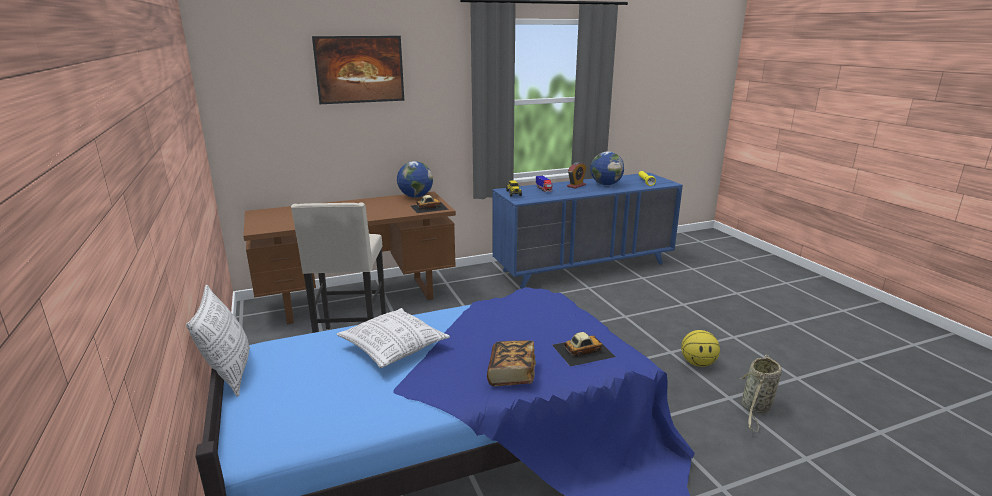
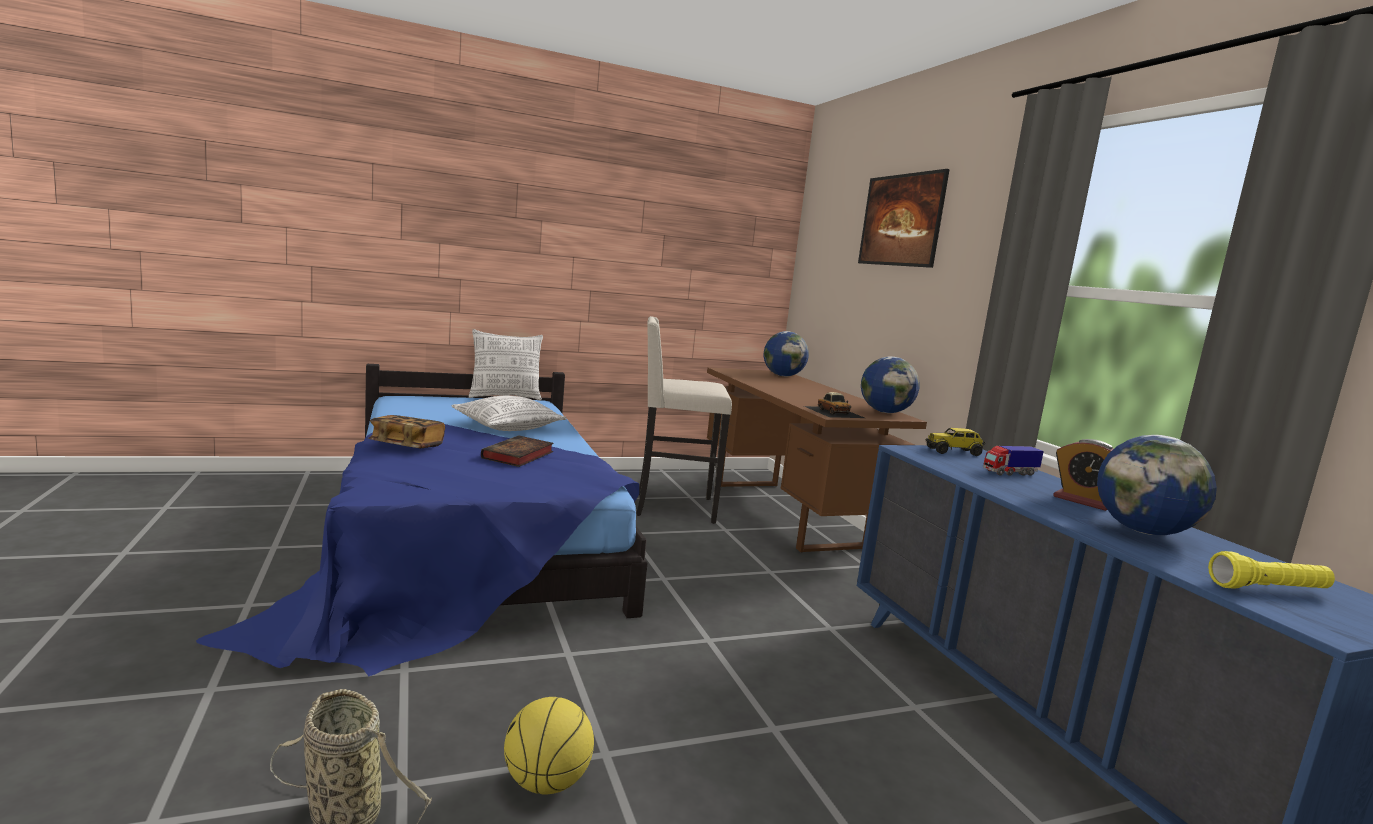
camera: 90 degrees right, 10 degrees down
(278, 212) = (783, 376): none -> globe
(502, 326) = (517, 456): none -> book
(582, 350) = (421, 474): toy car -> none

